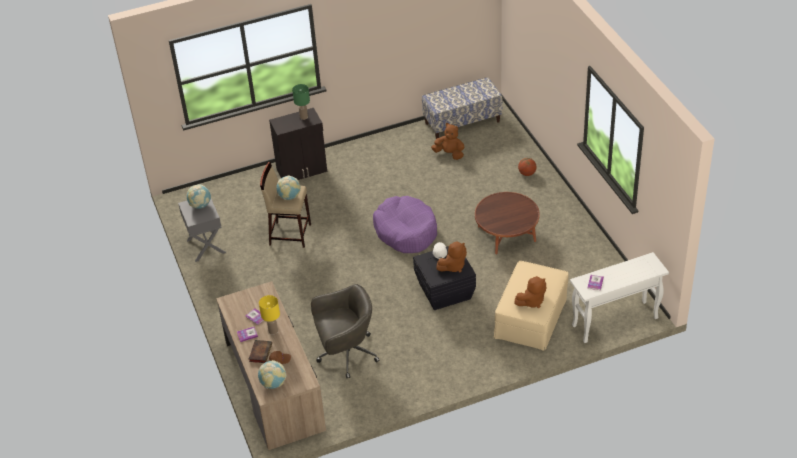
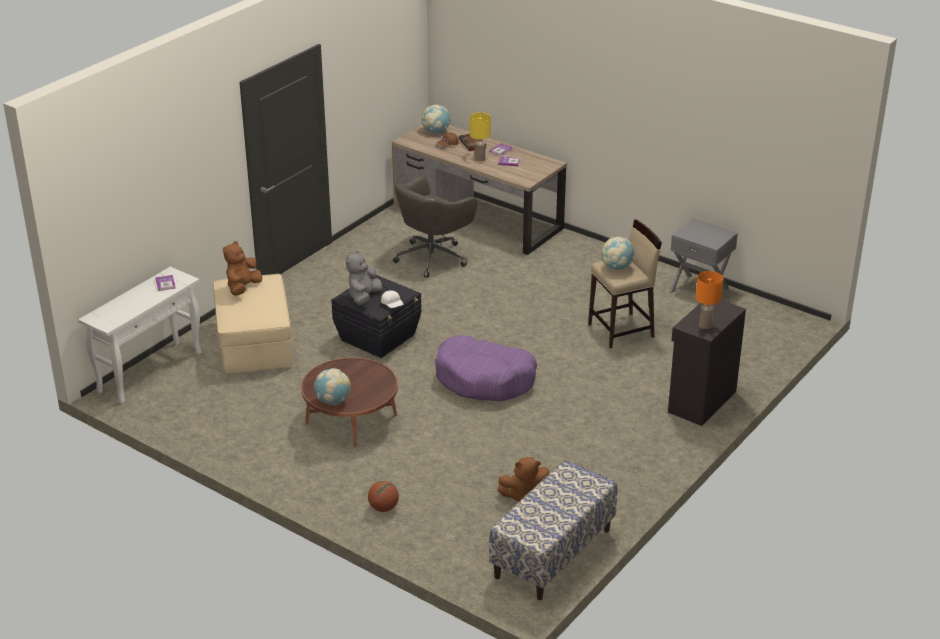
camera: 145 degrees right, 10 degrees down
(200, 205) = (709, 237): globe -> globe (333, 401)
(304, 117) = (705, 325): green table lamp -> orange table lamp
(453, 266) = (364, 297): brown plush toy -> grey plush toy

